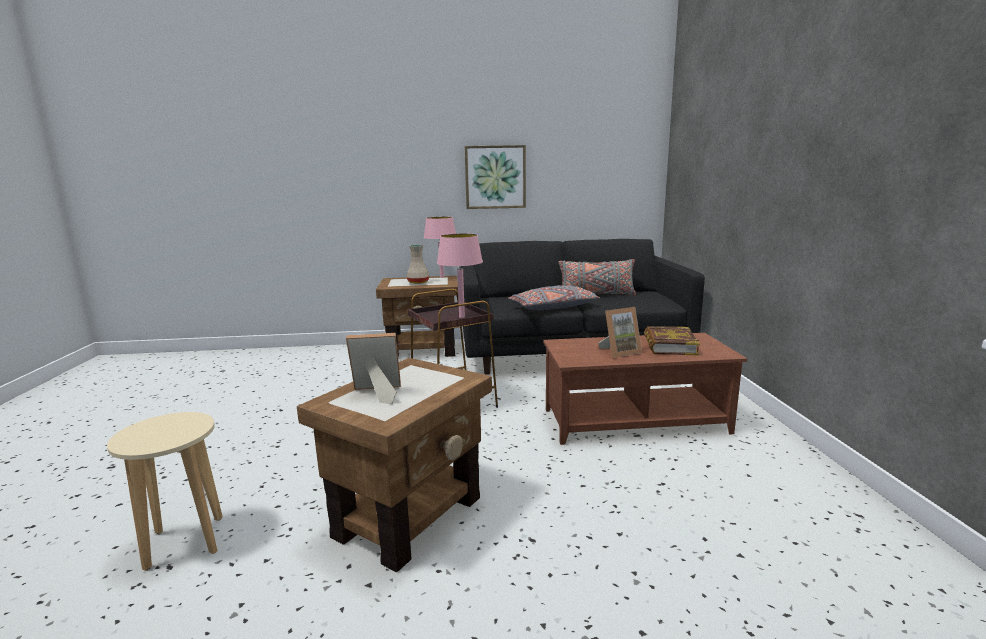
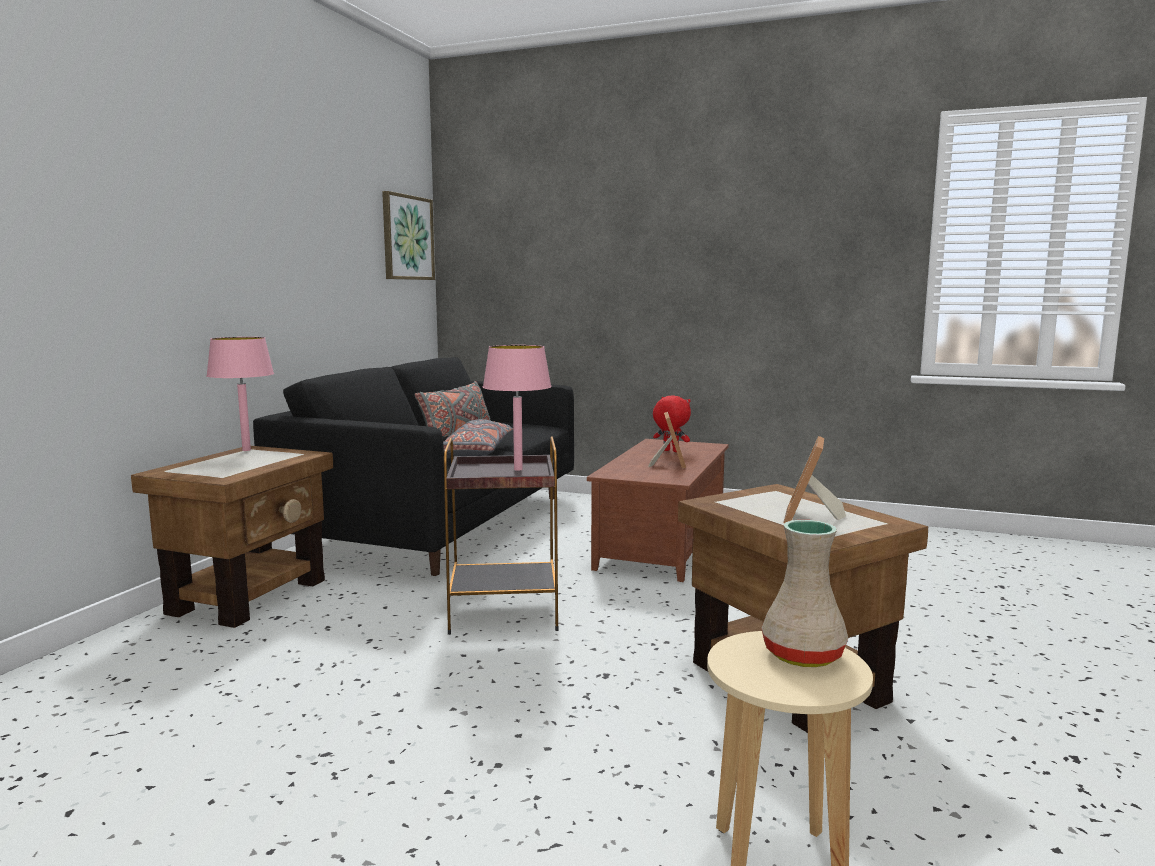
camera: 65 degrees left, 5 degrees down
(418, 282) = (250, 461): beige vase -> beige vase (801, 654)
(495, 177) = (282, 268): picture -> picture (407, 238)
(669, 345) = (670, 451): book -> red plush toy

